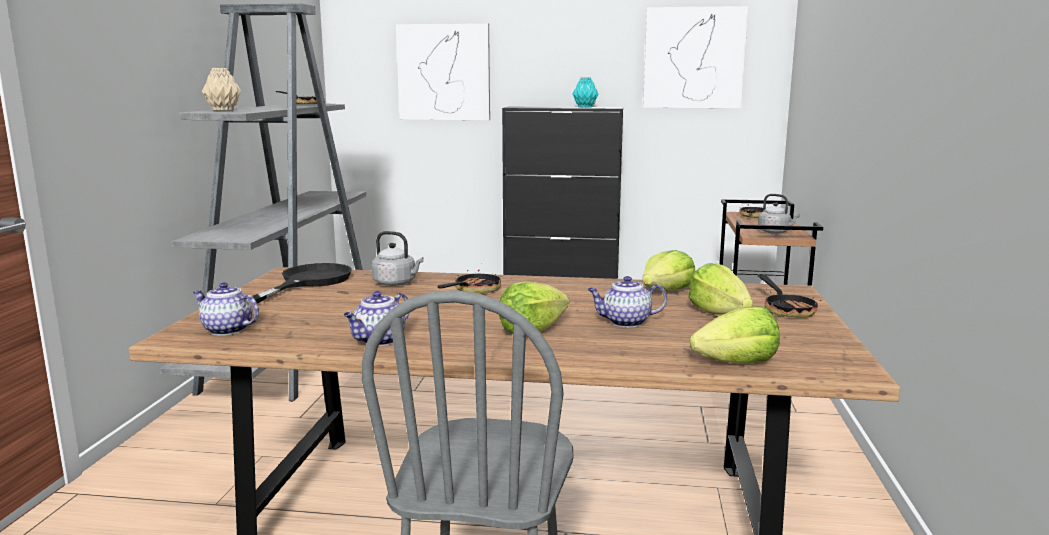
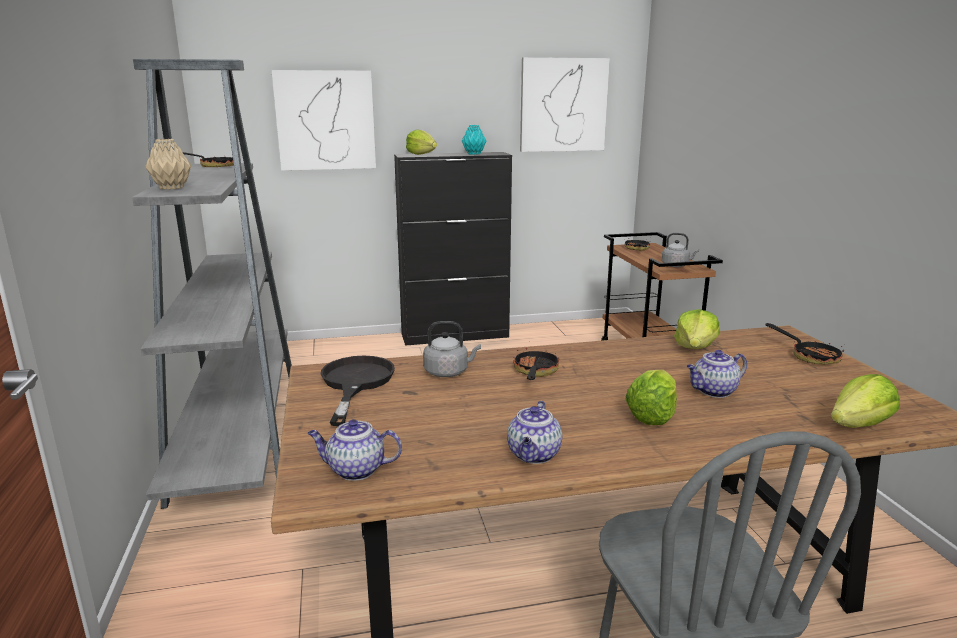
camera: 20 degrees left, 5 degrees up
(719, 313) = (767, 367): lettuce -> lettuce (421, 154)

